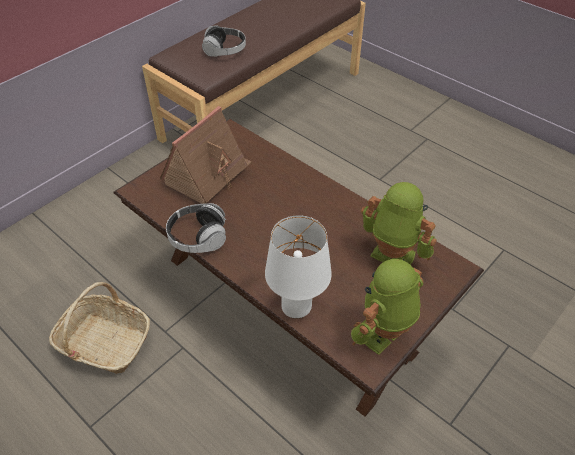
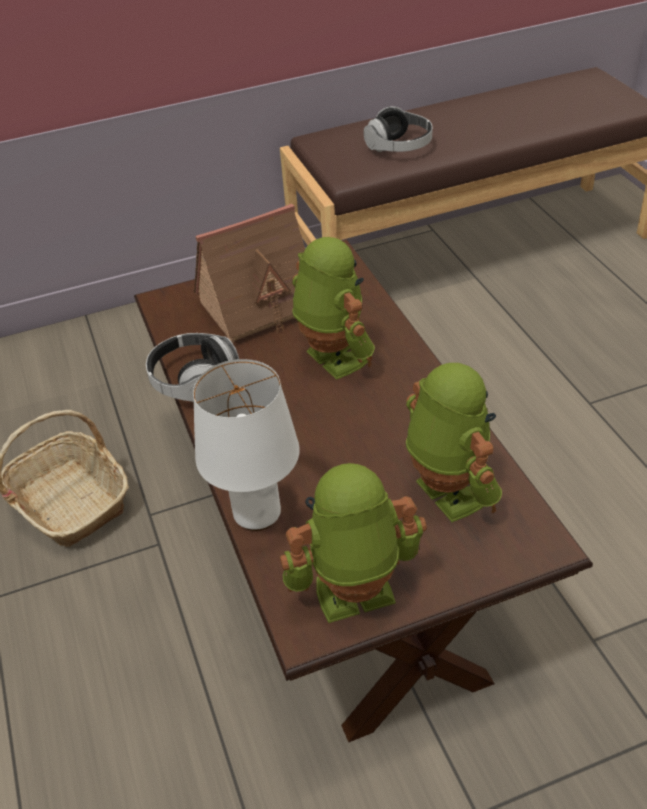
camera: 30 degrees right, 5 degrees down
(274, 197) = (332, 359): none -> toy robot

